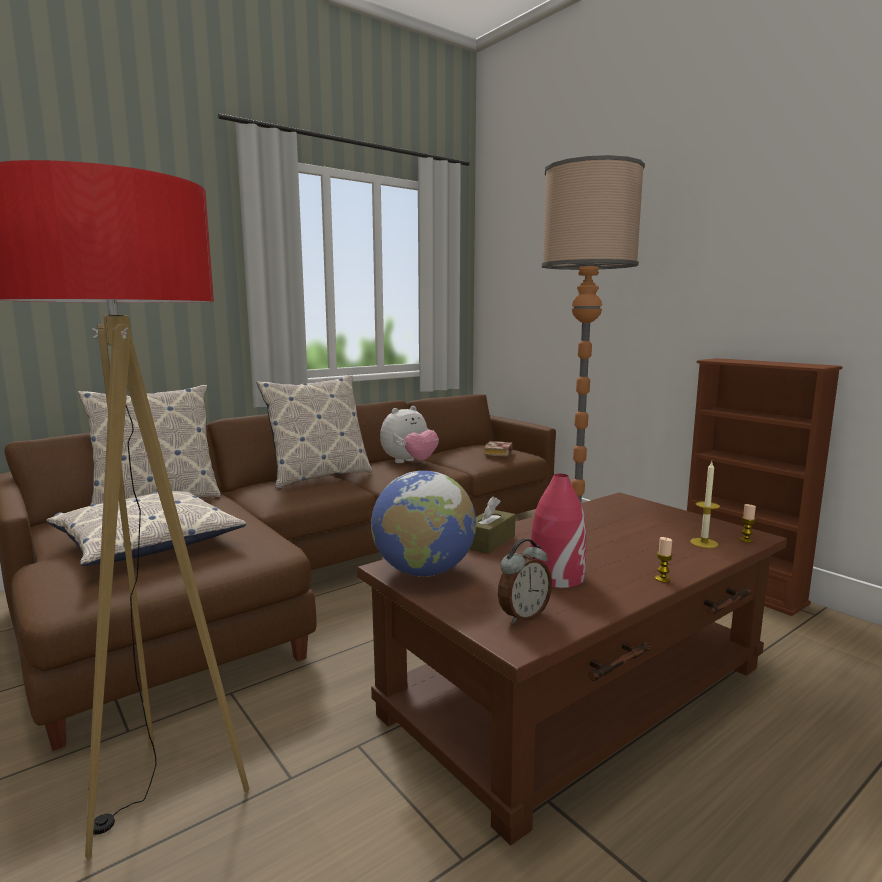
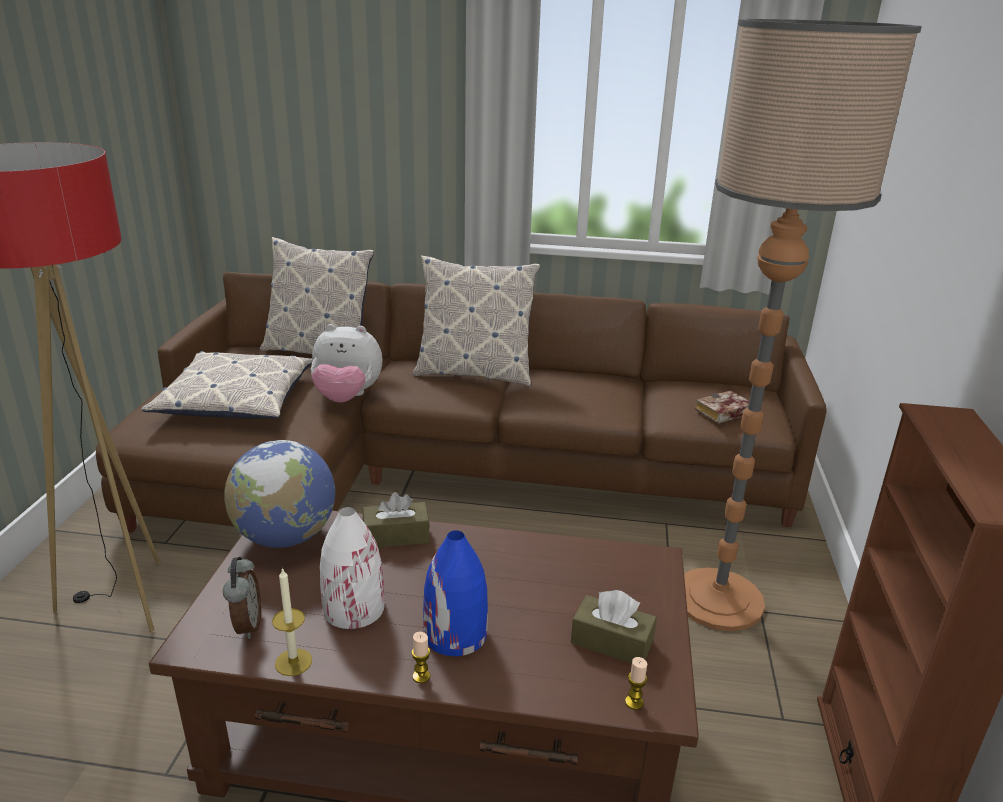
camera: 45 degrees right, 15 degrees up
(409, 462) = (593, 387): plush toy -> plush toy (347, 397)
(523, 615) = (246, 625): alarm clock -> alarm clock turned 105 degrees counterclockwise
(556, 576) = (353, 608): red vase -> white vase
(629, 558) = (455, 634): none -> blue vase
(686, 528) = (612, 642): none -> brown tissue box
(704, 543) = (576, 671): candle -> candle (293, 662)

